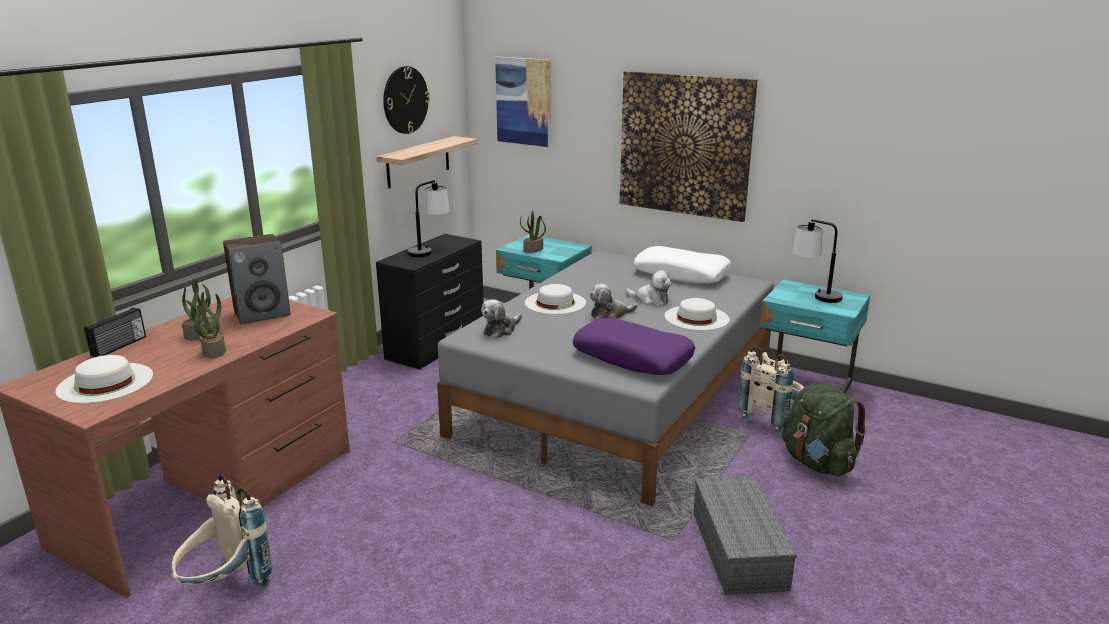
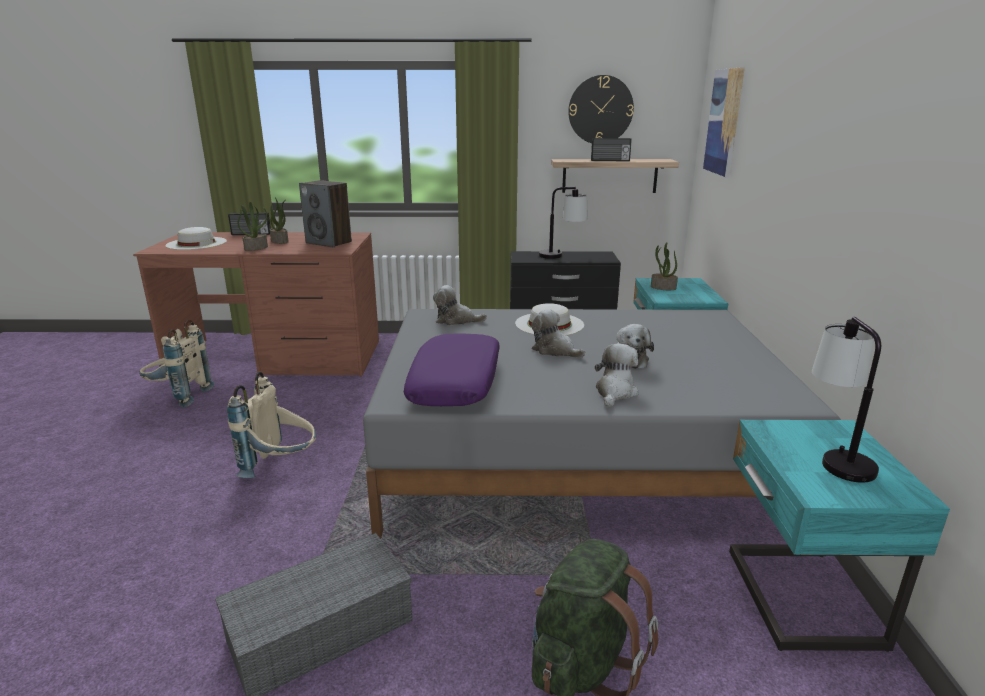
camera: 60 degrees right, 0 degrees up
(431, 148) = (610, 160): none -> radio
(681, 274) = (739, 358): white pillow -> none
(685, 145) = (812, 181): picture -> none
(696, 317) = (615, 392): white hat -> plush toy
(771, 419) = (658, 585): beige backpack -> beige backpack (282, 468)

